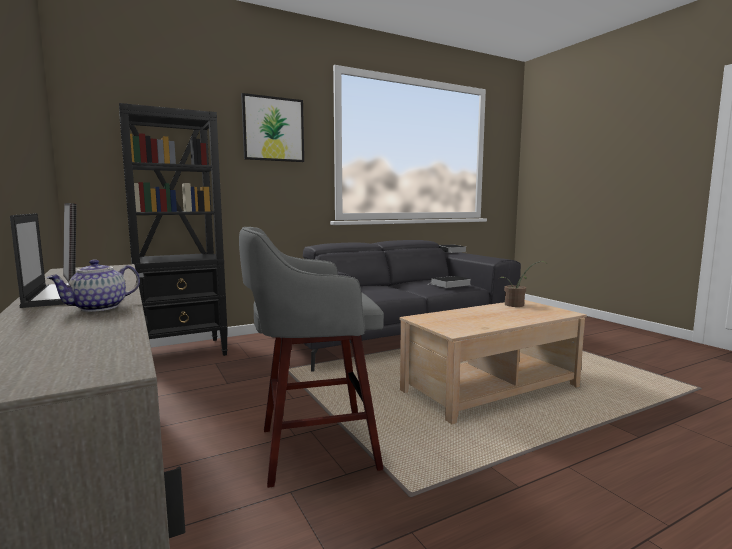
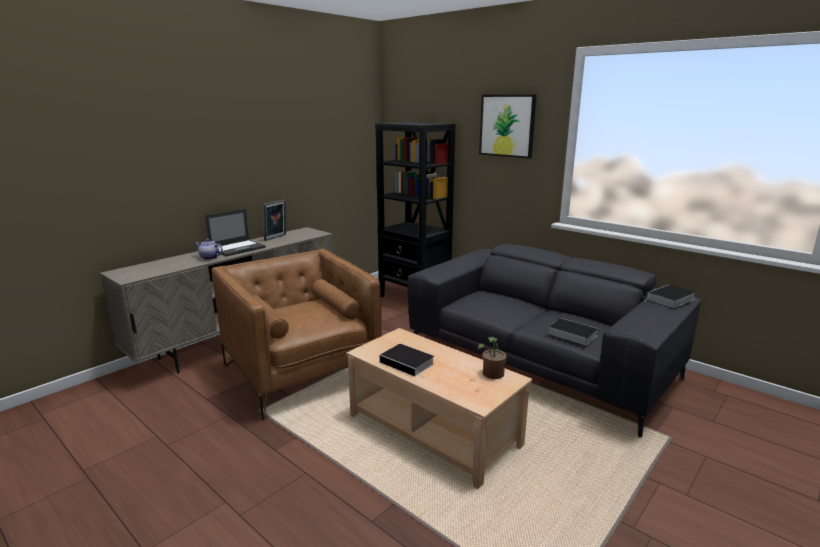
camera: 70 degrees right, 10 degrees up
(313, 448) = (301, 372): grey stool -> brown armchair
(489, 321) = (408, 363): none -> book

